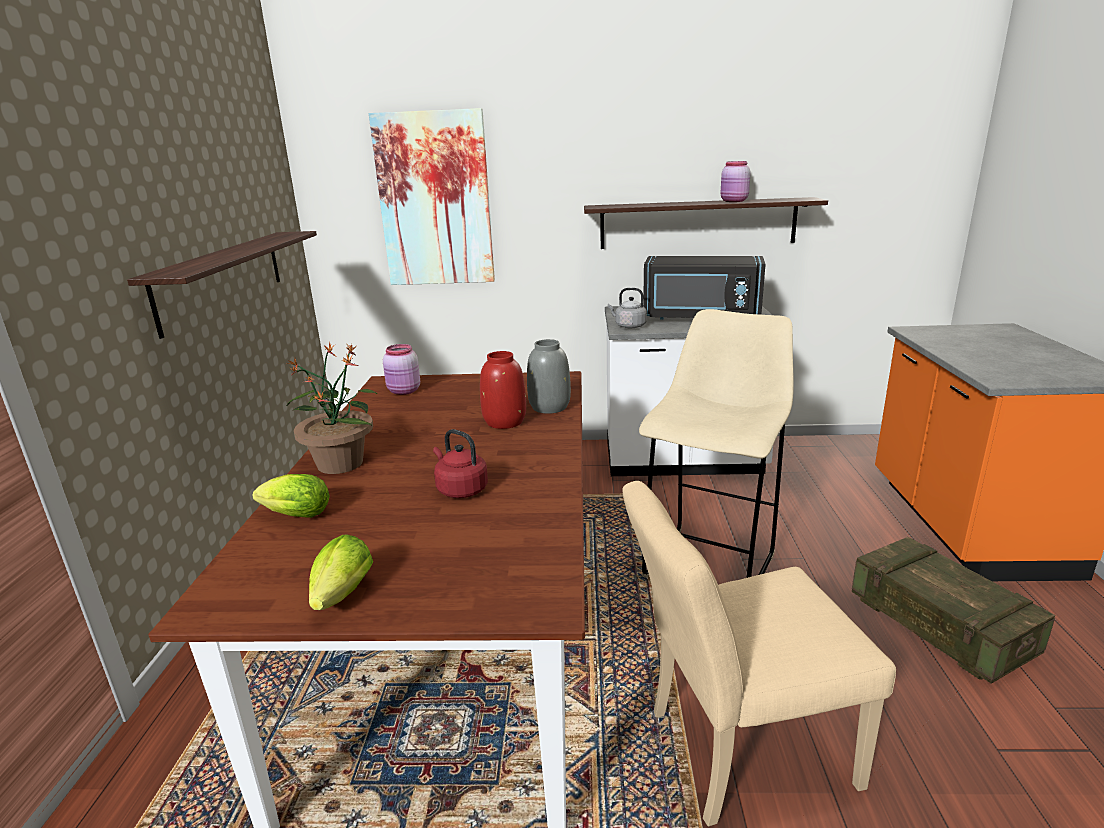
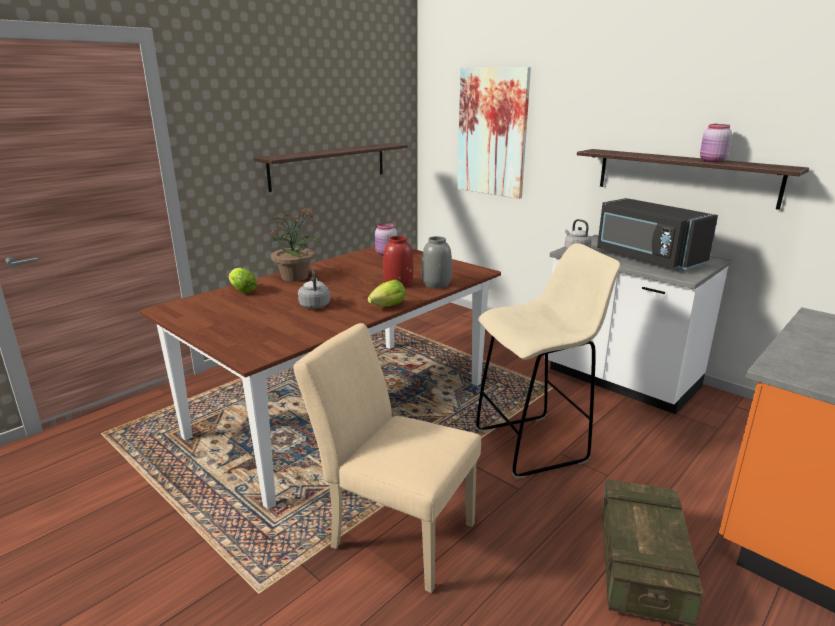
camera: 40 degrees right, 0 degrees up
(340, 598) = (200, 324): lettuce -> lettuce (386, 307)
(460, 489) = (314, 305): red kettle -> grey kettle

